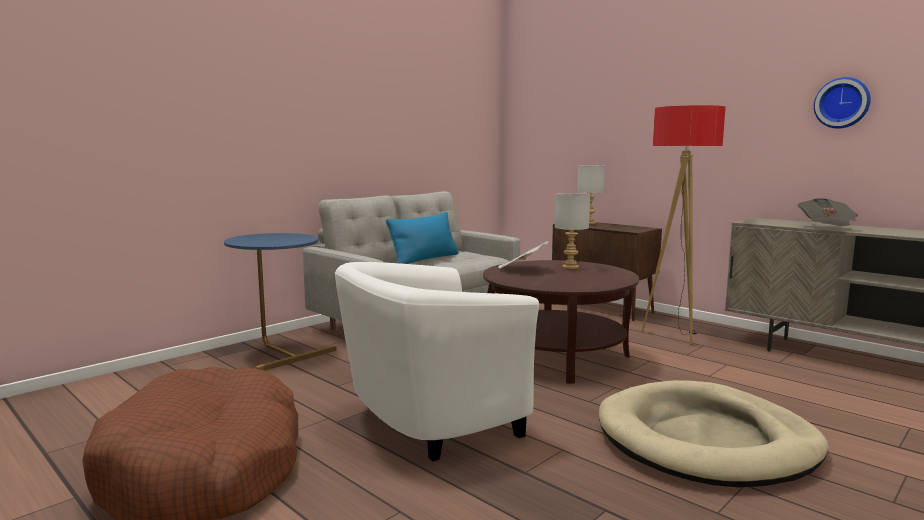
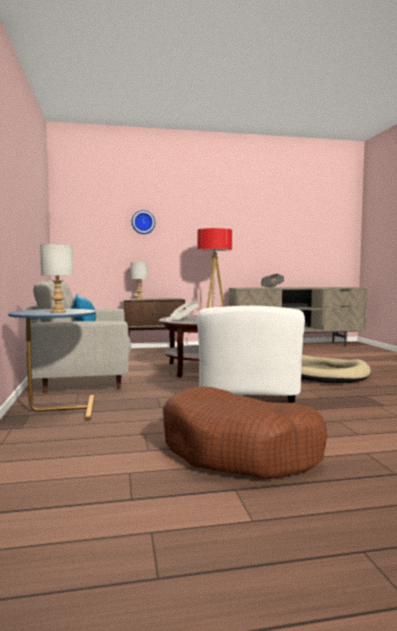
camera: 55 degrees left, 5 degrees down
(570, 267) = (194, 317): grey table lamp -> grey table lamp (58, 312)
(842, 103) = (259, 233): wall clock -> wall clock (143, 222)

